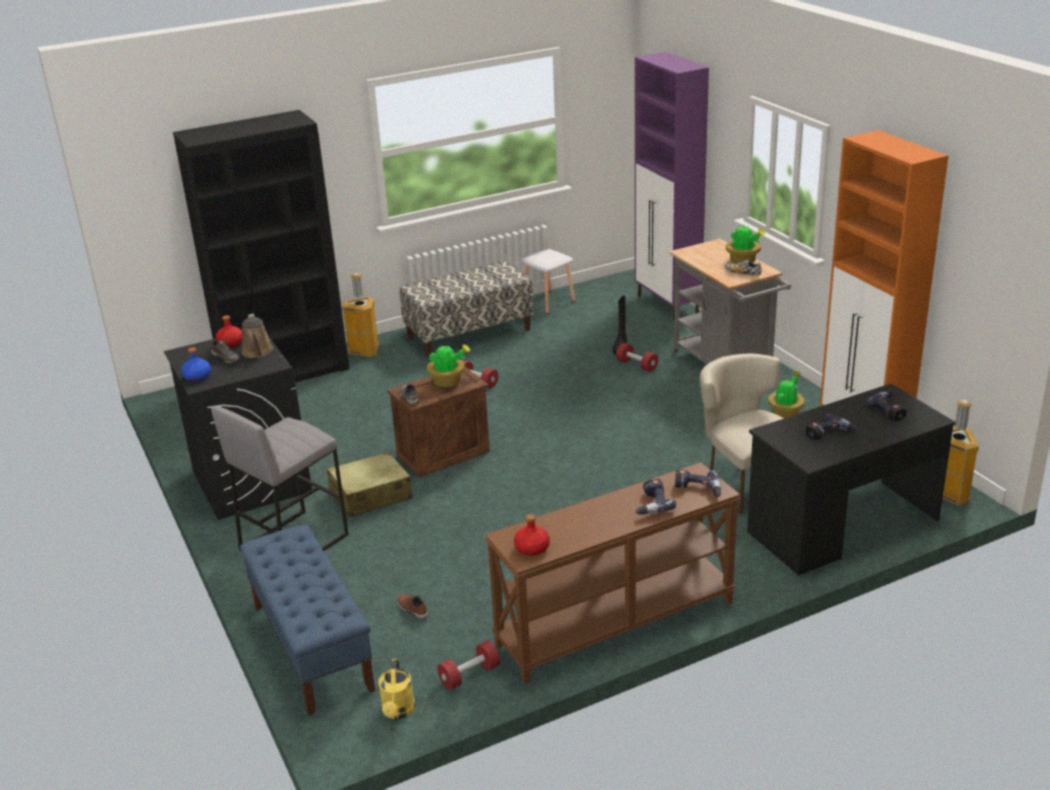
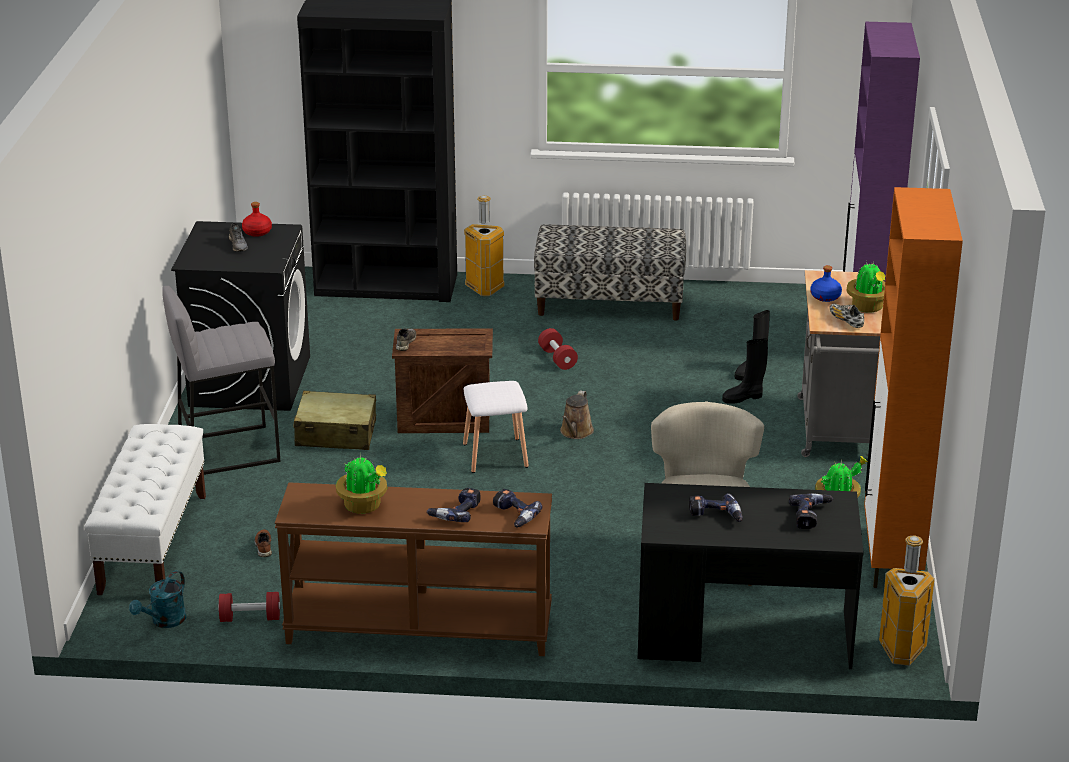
camera: 30 degrees right, 0 degrees up
(197, 377) = (195, 255): blue bottle -> blue bottle (825, 297)
(257, 352) = (269, 248): brown watering can -> brown watering can (575, 432)
(311, 647) = (153, 543): blue bench -> white bench
(398, 712) = (164, 621): yellow watering can -> turquoise watering can
(448, 382) = (458, 340): potted plant -> potted plant (363, 506)
(531, 548) = (310, 508): red bottle -> none
(548, 301) = (736, 294): white stool -> white stool (496, 455)
(637, 365) = (743, 397): red dumbbell -> black boot

